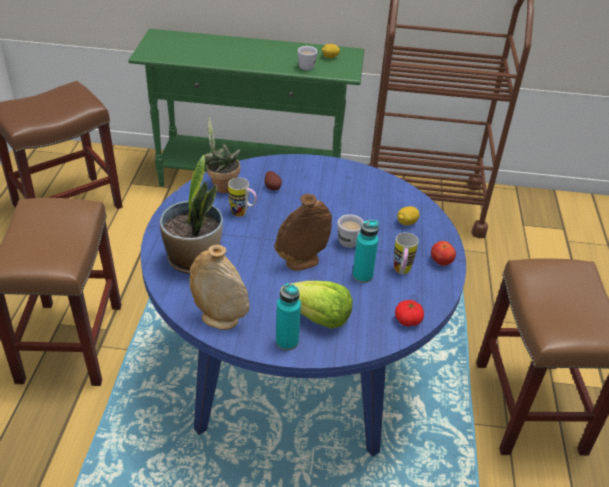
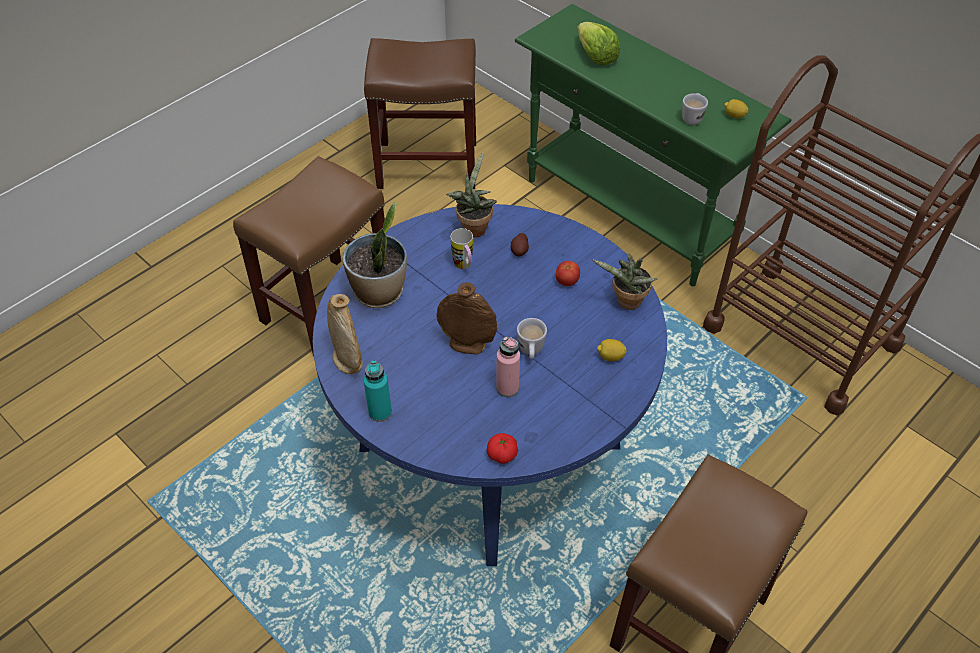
camera: 40 degrees right, 10 degrees up
(317, 318) = (426, 405): lettuce -> lettuce (595, 56)
(362, 276) = (507, 388): turquoise bottle -> pink bottle
(379, 187) = (626, 303): none -> potted plant
(401, 272) = (547, 405): mug -> none
(441, 262) = (599, 416): tomato -> tomato (567, 281)

